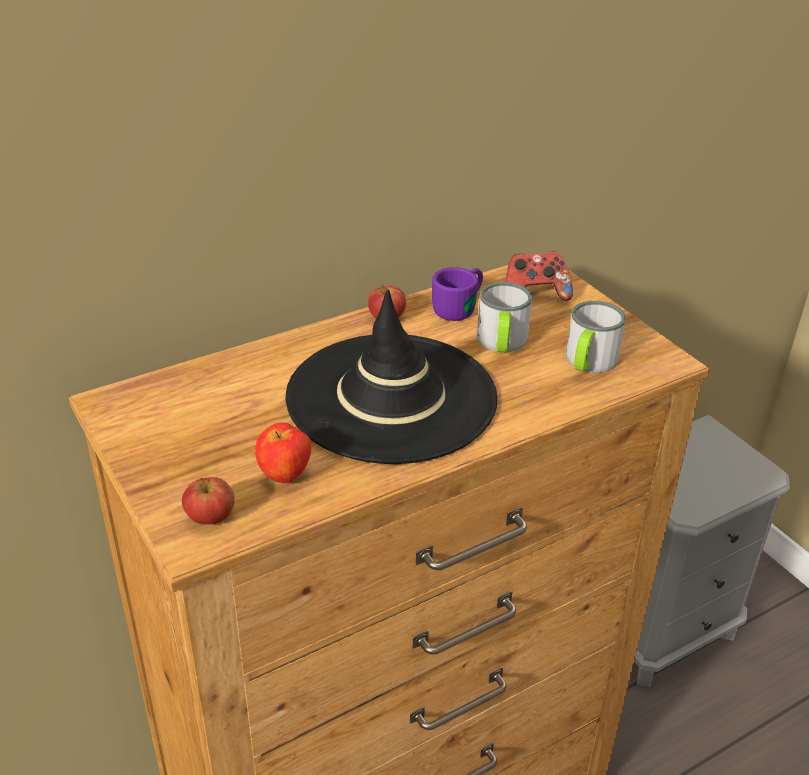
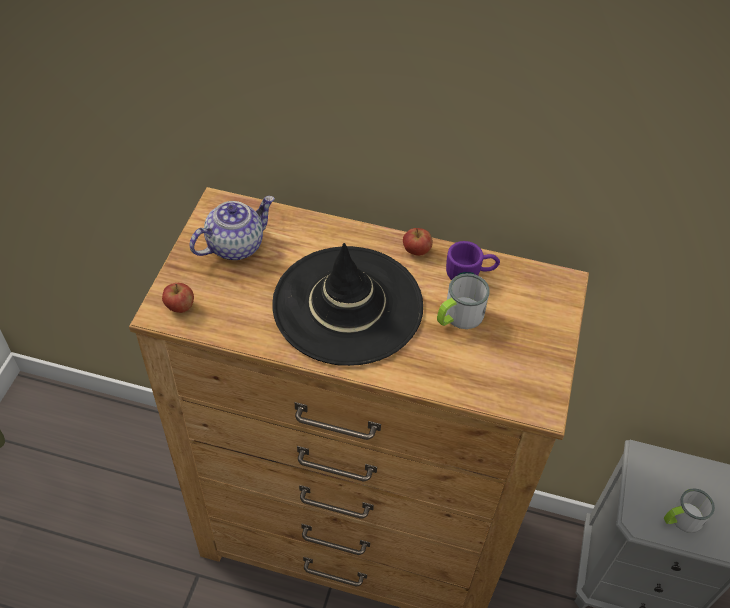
camera: 45 degrees right, 15 degrees up
(190, 424) = (235, 245): none -> teapot
(285, 476) = (238, 310): apple -> none
(535, 295) = (530, 298): game controller -> none
(588, 363) = (489, 370): mug -> mug (681, 519)

